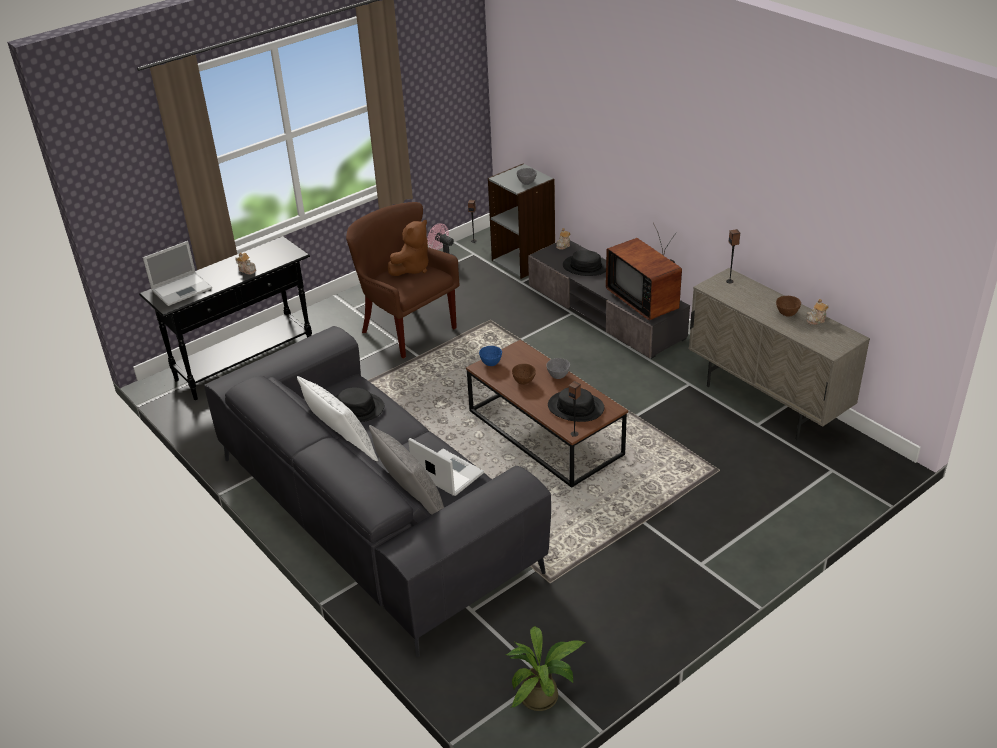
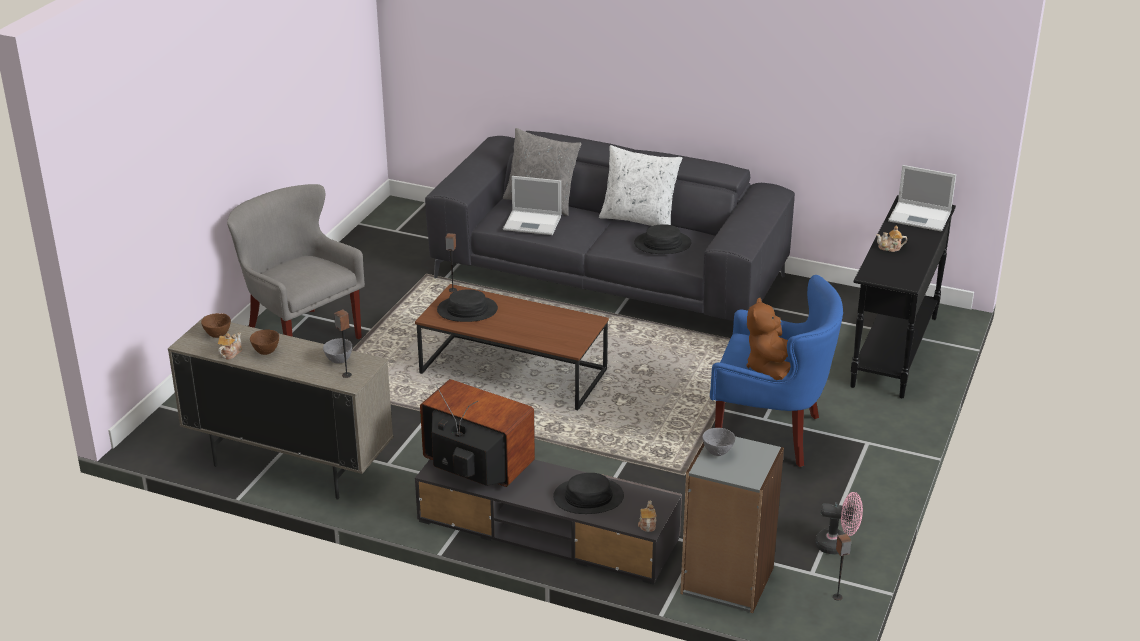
camera: 150 degrees right, 5 degrees down
(182, 289) = (920, 217): laptop -> laptop turned 90 degrees counterclockwise
(407, 329) = (770, 435): brown armchair -> blue armchair
(490, 363) = (586, 326): blue bowl -> none
(524, 381) = (536, 319): brown bowl -> brown bowl (217, 335)
(544, 696) = (389, 223): potted plant -> none
(557, 376) = (507, 332): grey bowl -> grey bowl (339, 361)
(717, 534) = (302, 337): none -> grey armchair

